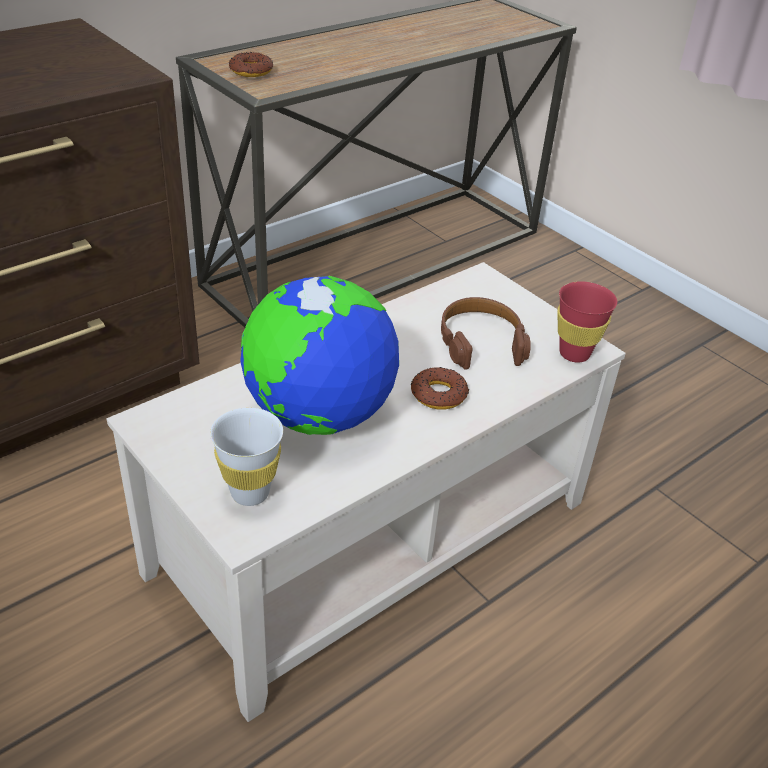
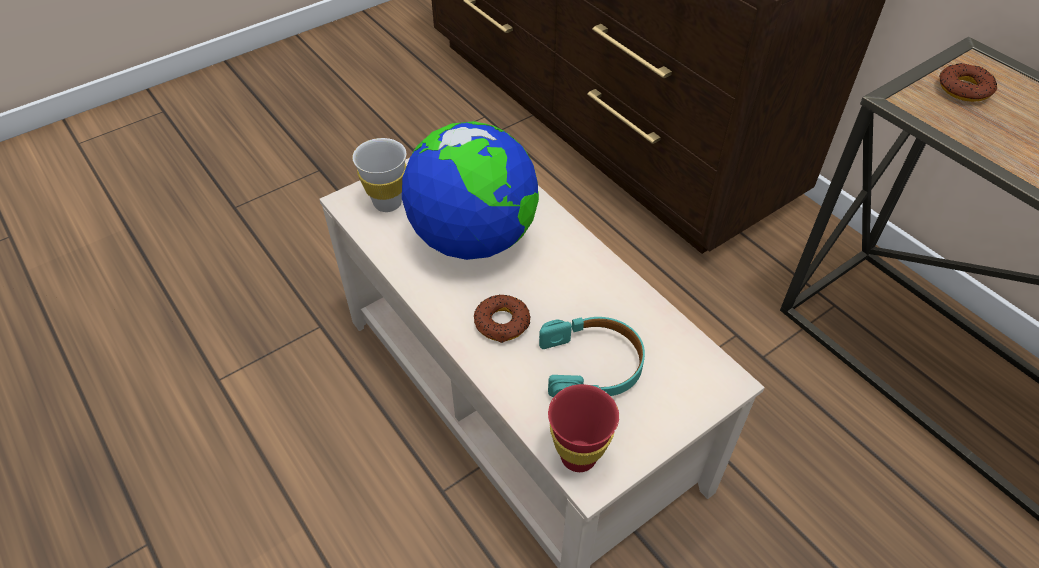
camera: 95 degrees right, 10 degrees up
(480, 341) = (592, 365): brown headphones -> turquoise headphones

